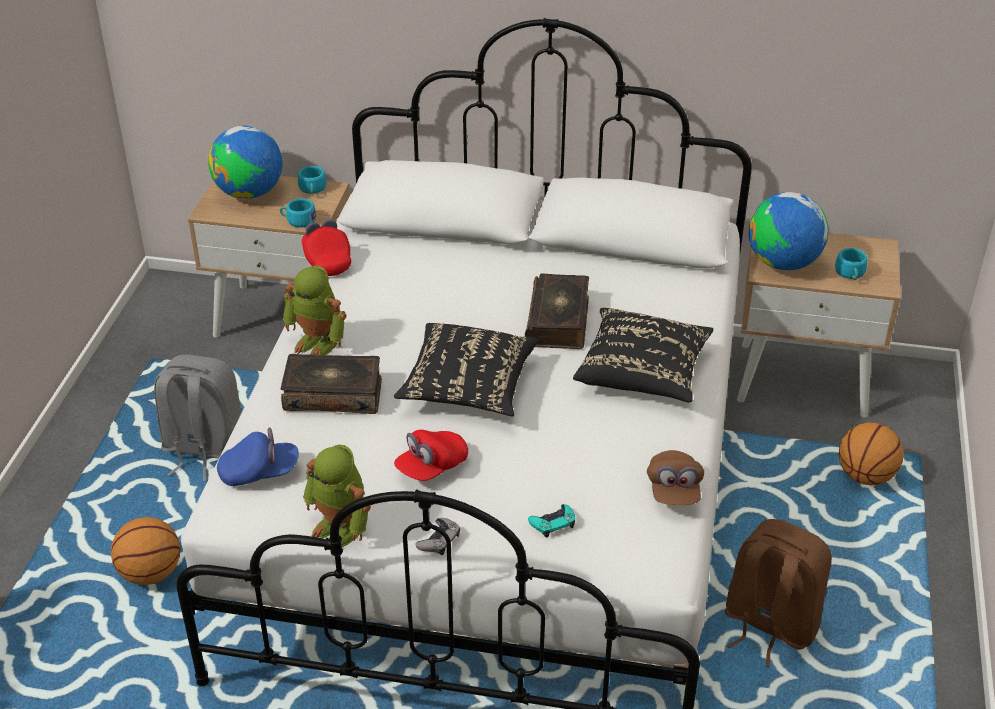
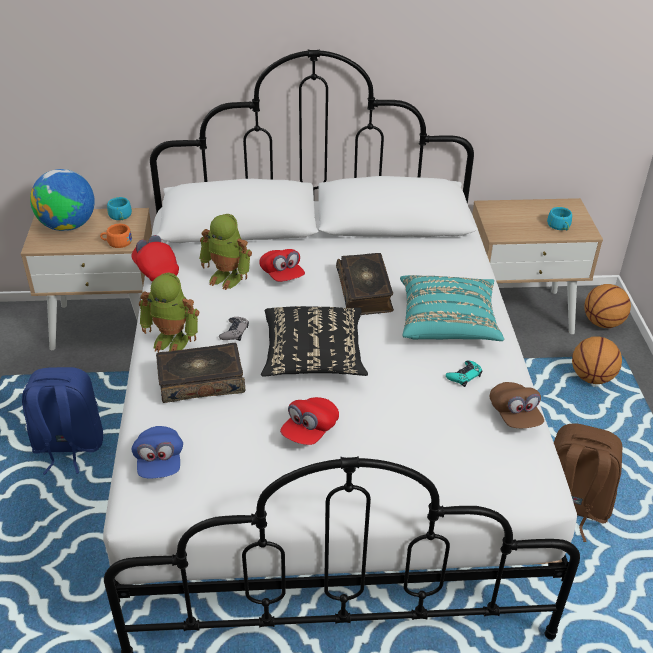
camera: 15 degrees left, 0 degrees up
(151, 573) = (52, 564): basketball -> basketball (602, 323)
(203, 450) = (68, 446): grey backpack -> blue backpack
(259, 472) = (159, 462): blue cap -> blue cap turned 105 degrees clockwise
(298, 220) = (117, 242): turquoise cup -> orange cup
(341, 528) = (251, 500): toy robot -> toy robot (227, 277)
(439, 540) = (341, 495): grey game controller -> grey game controller (234, 332)
(469, 286) = (282, 275): none -> red cap
(553, 523) = (430, 461): turquoise game controller -> turquoise game controller (464, 376)
(642, 372) = (447, 323): black pillow -> turquoise pillow
(783, 263) = (508, 225): globe -> none

